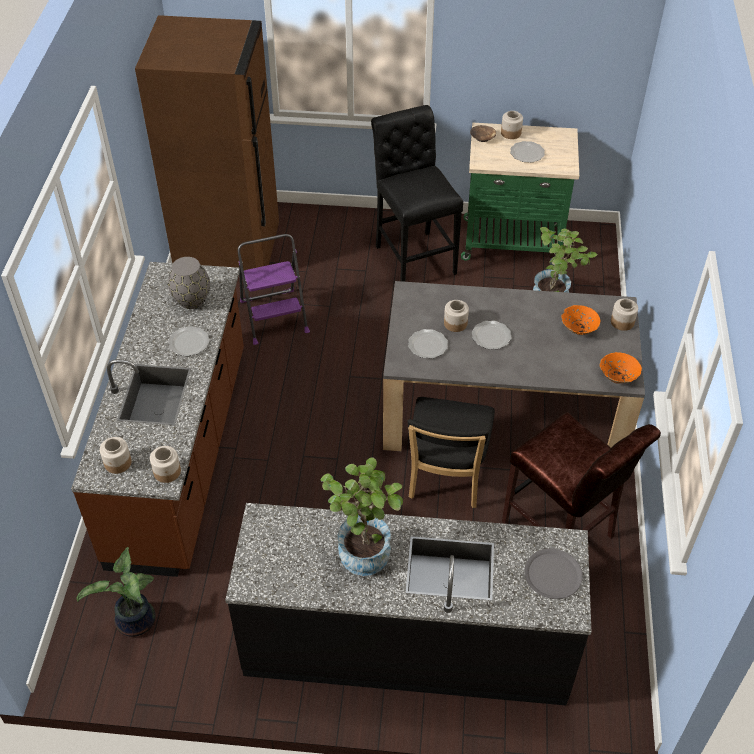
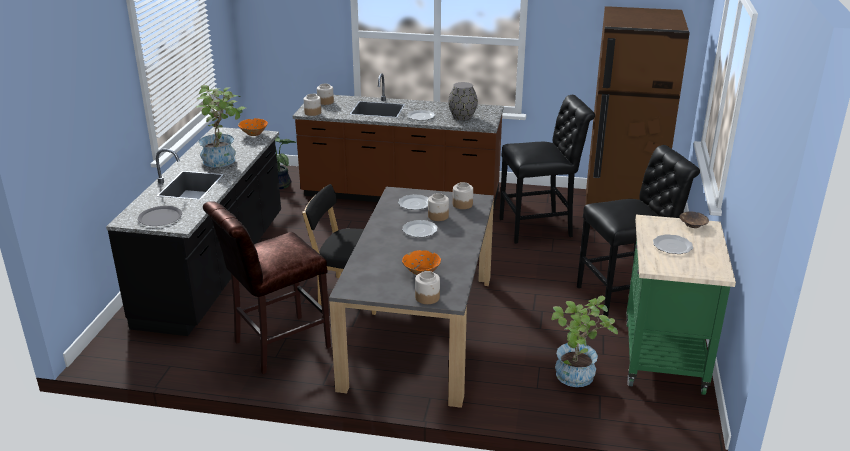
camera: 95 degrees right, 20 degrees down
(273, 314) = (540, 227): purple step ladder -> black stool
(510, 133) = (707, 240): jar -> jar (462, 204)
(617, 377) = (354, 285): orange bowl -> orange bowl (254, 134)

